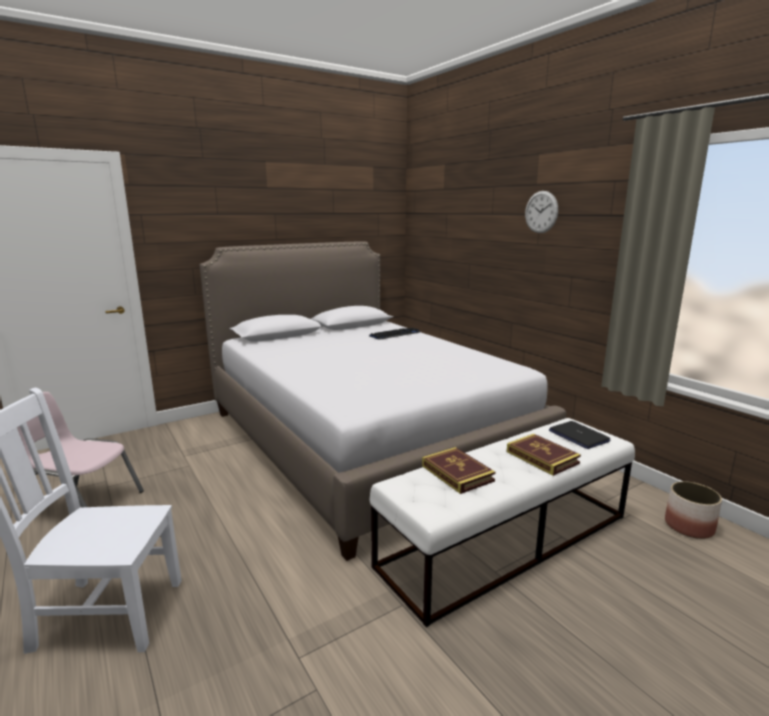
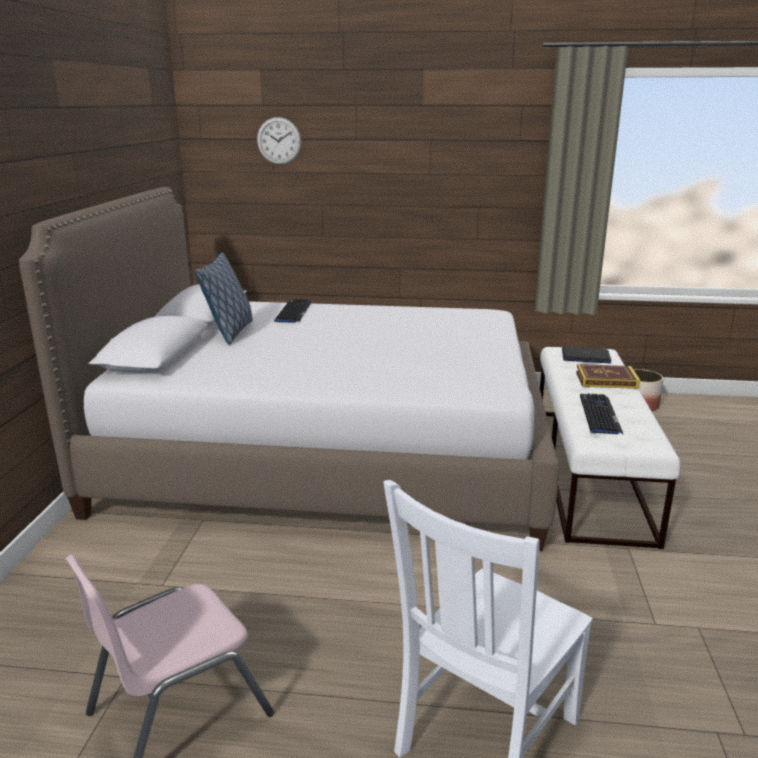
camera: 50 degrees left, 5 degrees up
(334, 335) = (229, 333): none -> pillow
(457, 473) = (599, 415): book -> keyboard
(541, 212) = (434, 137): wall clock -> wall clock (279, 141)

